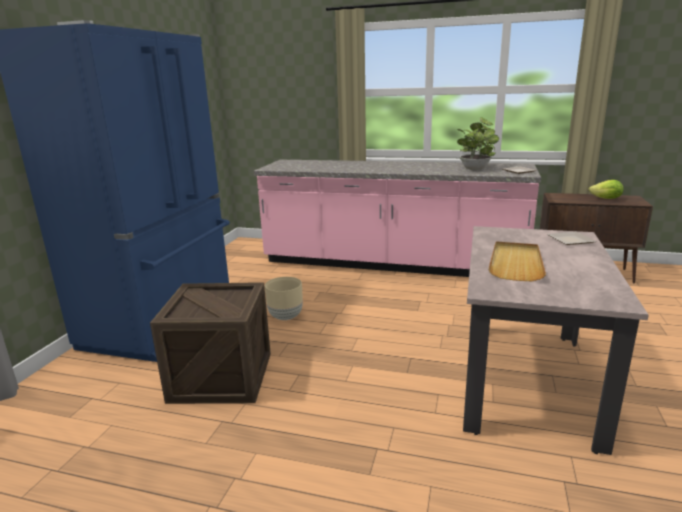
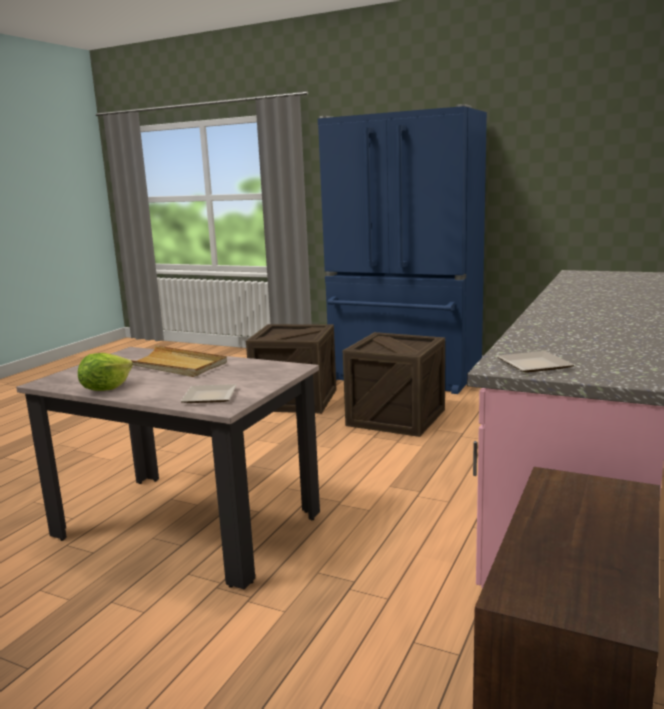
camera: 100 degrees right, 5 degrees down
(286, 317) = (396, 417): beige planter -> crate
(475, 168) = (577, 343): potted plant -> none
(606, 199) = (579, 554): lettuce -> lettuce (106, 388)

